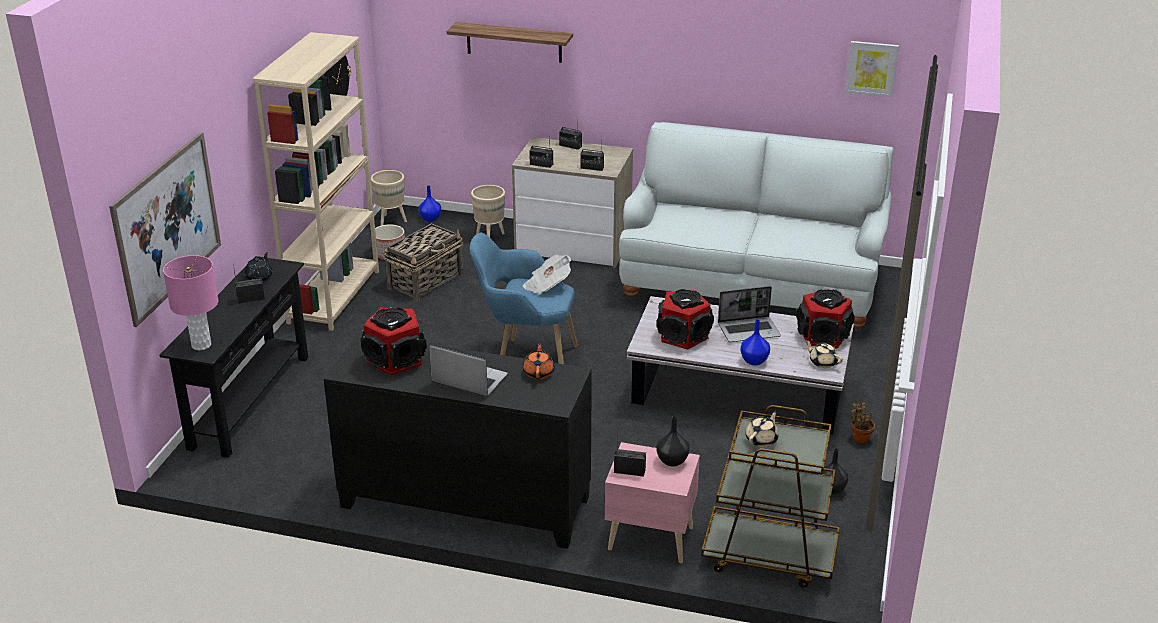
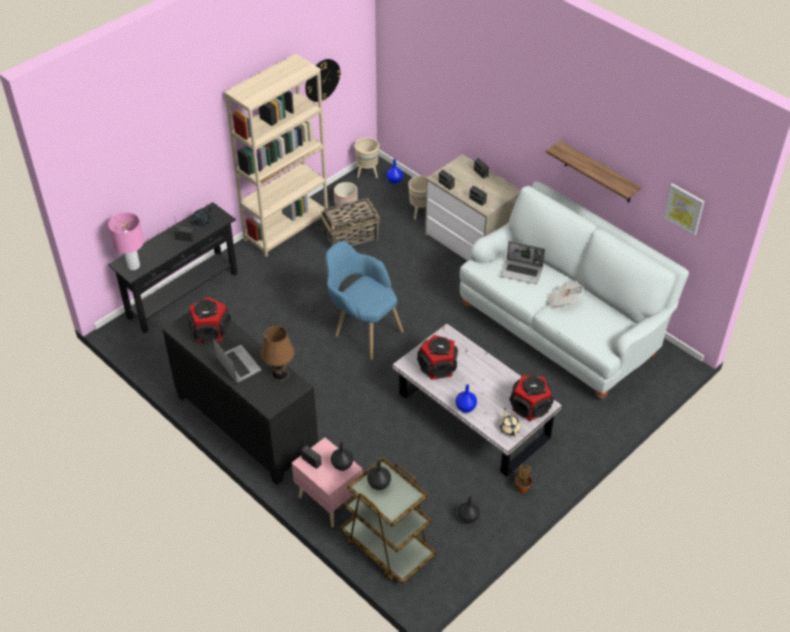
camera: 30 degrees right, 15 degrees up
(168, 226) = (126, 189): picture -> none
(514, 42) = (457, 86): shelf -> shelf (598, 173)
(539, 372) = (281, 376): orange teapot -> brown table lamp
(547, 285) = (380, 290): newspaper -> newspaper (563, 301)
(749, 330) = (485, 380): laptop -> laptop (522, 272)
(762, 439) = (379, 484): beige teapot -> black vase

